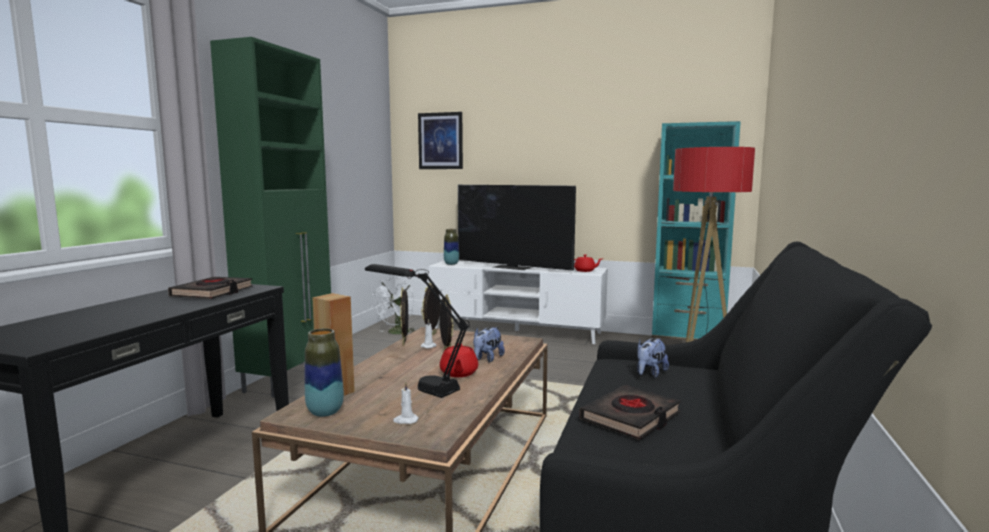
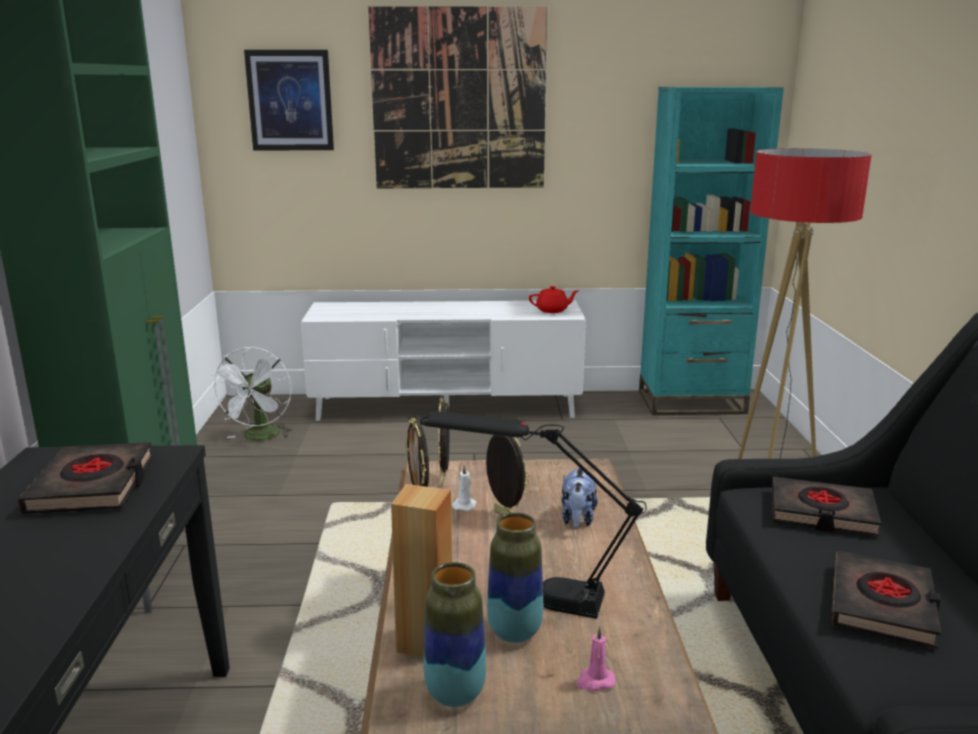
camera: 20 degrees left, 10 degrees up
(405, 420) = (595, 681): white candle -> pink candle
(451, 264) = (334, 313): vase -> vase (514, 632)
(458, 373) = (568, 558): red teapot -> none
(512, 267) = (439, 312): television -> none
(535, 139) = (459, 100): none -> picture
(650, 374) = (821, 513): plush toy -> black book

